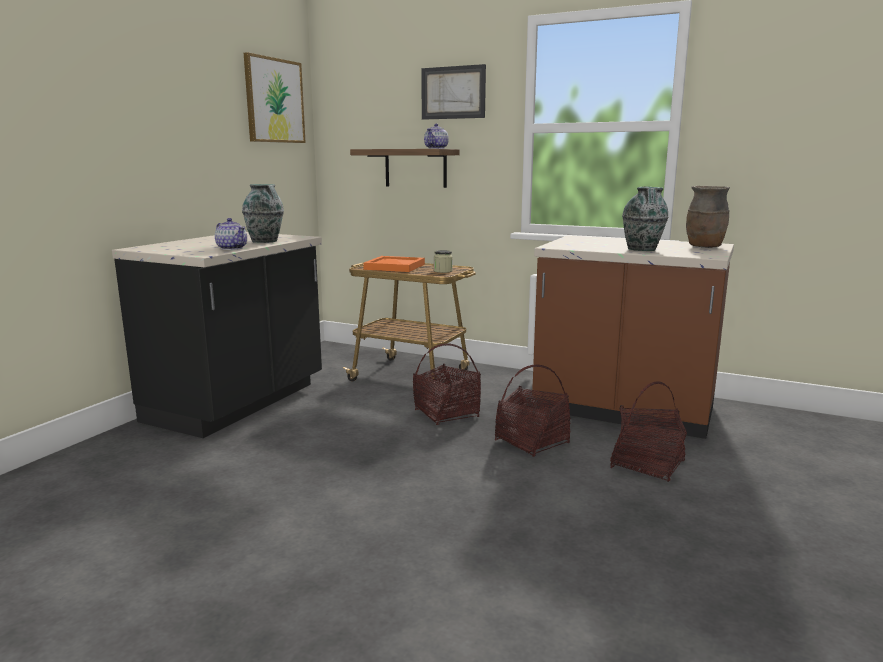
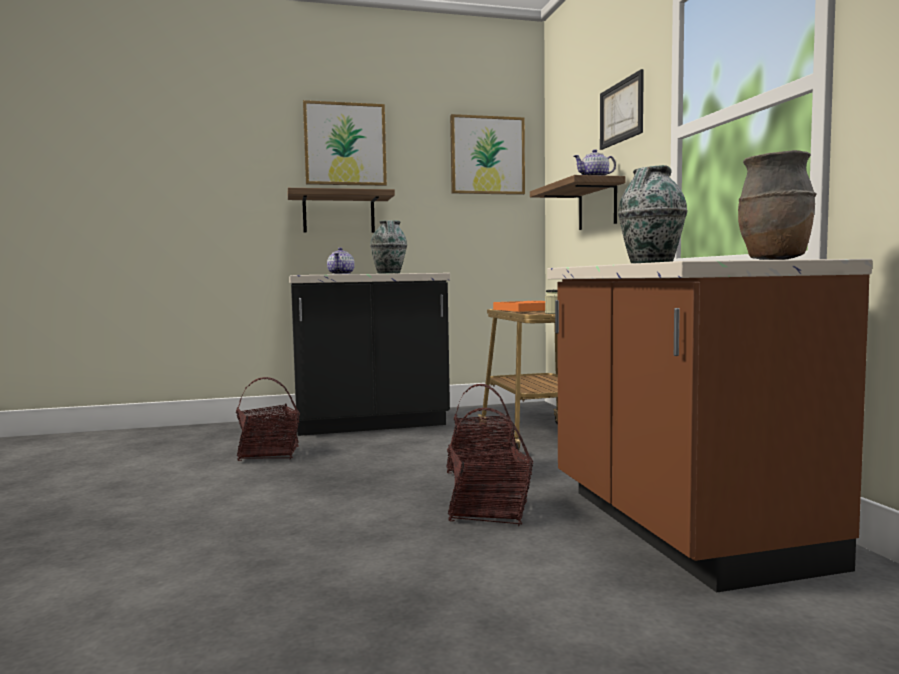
camera: 50 degrees right, 10 degrees down
(151, 78) = (345, 144): none -> picture
(152, 166) = (338, 213): none -> shelf
(647, 465) = (545, 577): basket -> basket (269, 454)

